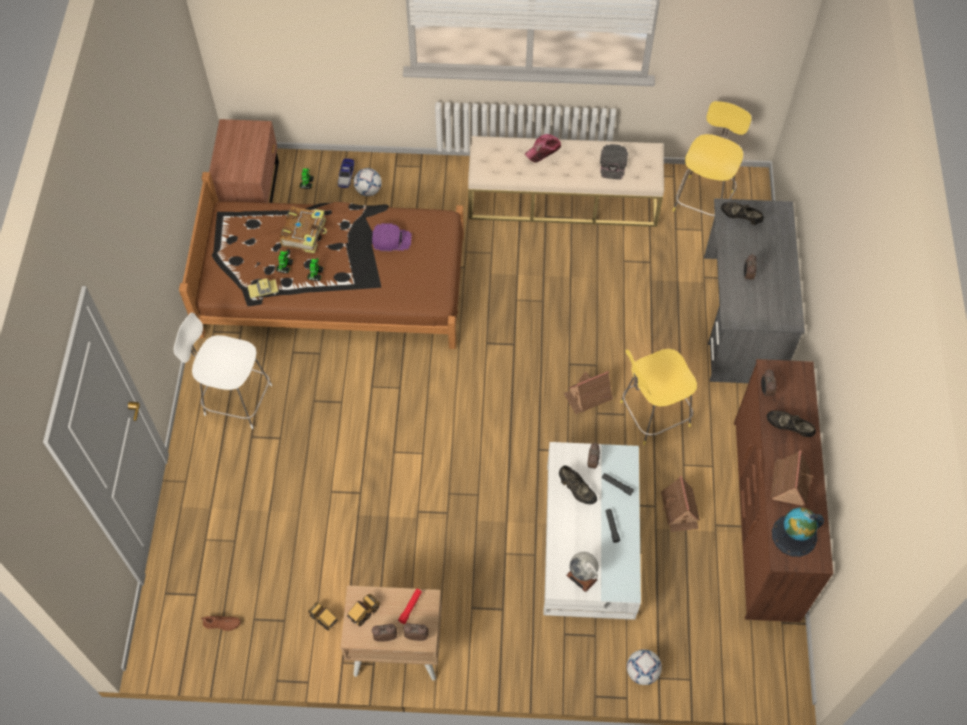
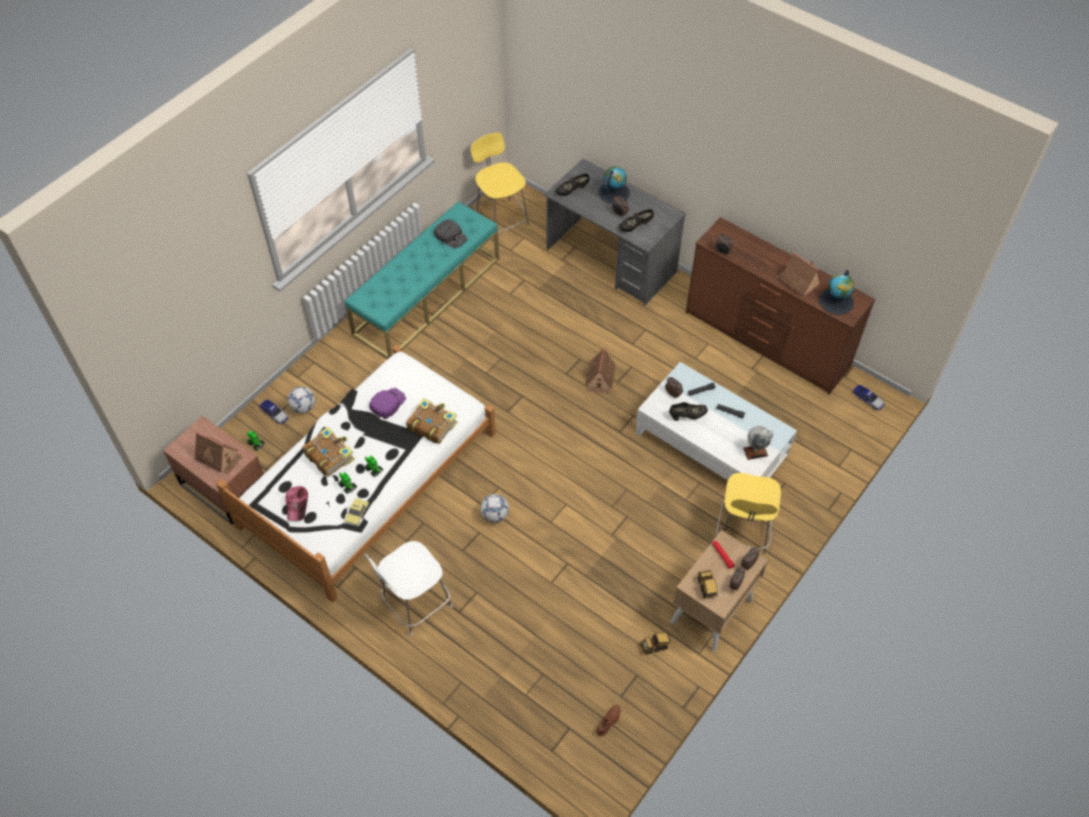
camera: 55 degrees left, 5 degrees down
(333, 284) = (368, 479): brown bed -> white bed
(395, 286) = (431, 425): none -> book
(543, 150) = (401, 266): cap -> cap (297, 505)
(563, 199) = (427, 295): beige bench -> turquoise bench
(642, 672) = (828, 472): football -> football (495, 515)
(652, 415) = (644, 352): yellow stool -> yellow stool (742, 534)
(680, 510) = (727, 380): toy house -> toy house (219, 458)
(771, 663) = (868, 399): none -> toy car
(772, 254) = (614, 192): none -> globe
(788, 428) = (759, 258): black shoe -> black shoe (635, 226)

